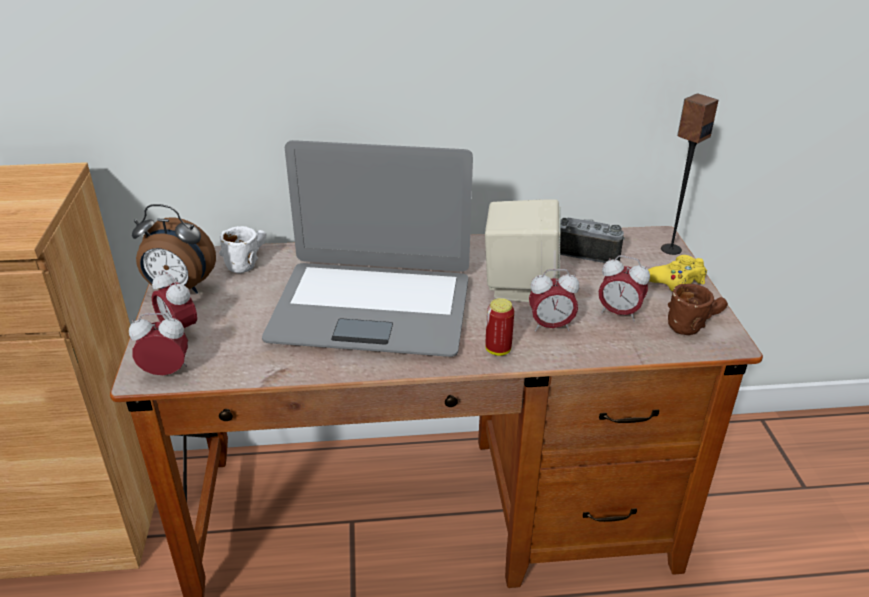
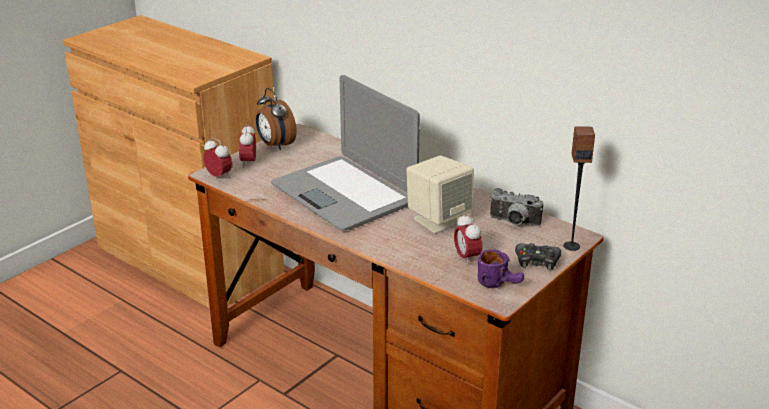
camera: 45 degrees right, 5 degrees down
(247, 260) = (325, 145): white mug -> none
(498, 350) = (370, 240): can -> none
(550, 326) = (417, 244): alarm clock -> none
(587, 252) = (513, 223): camera -> camera turned 135 degrees clockwise
(676, 281) = (537, 261): yellow game controller -> black game controller
(693, 323) = (500, 283): brown mug -> purple mug

